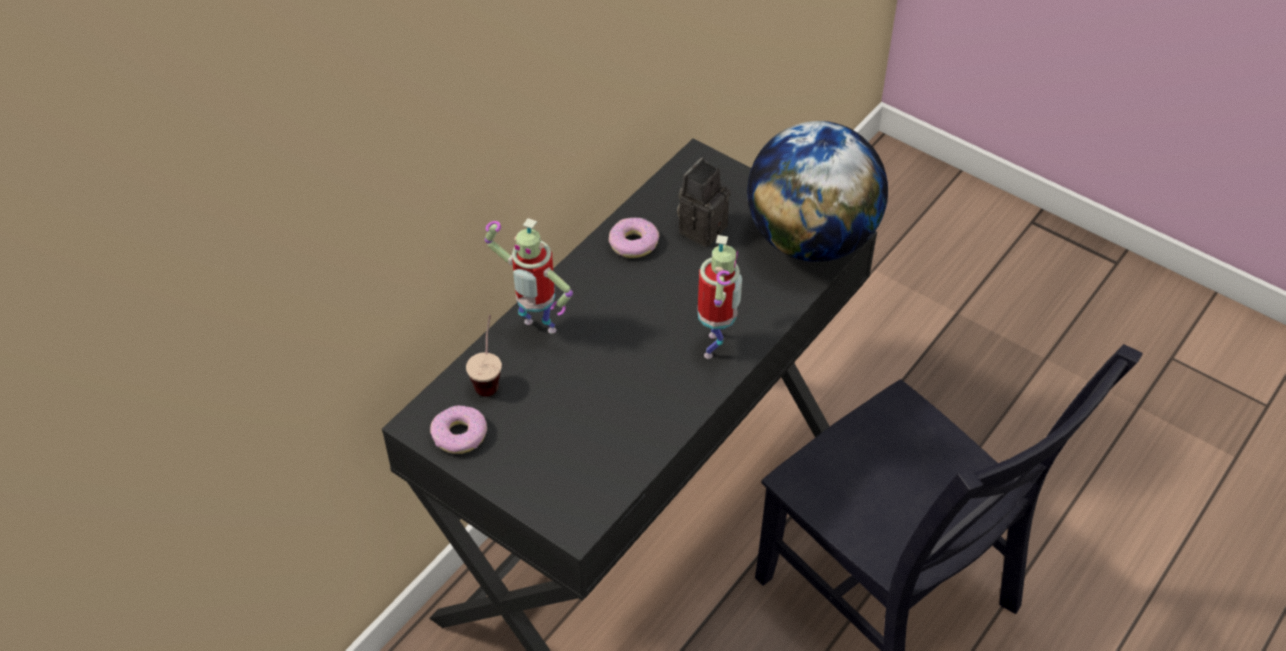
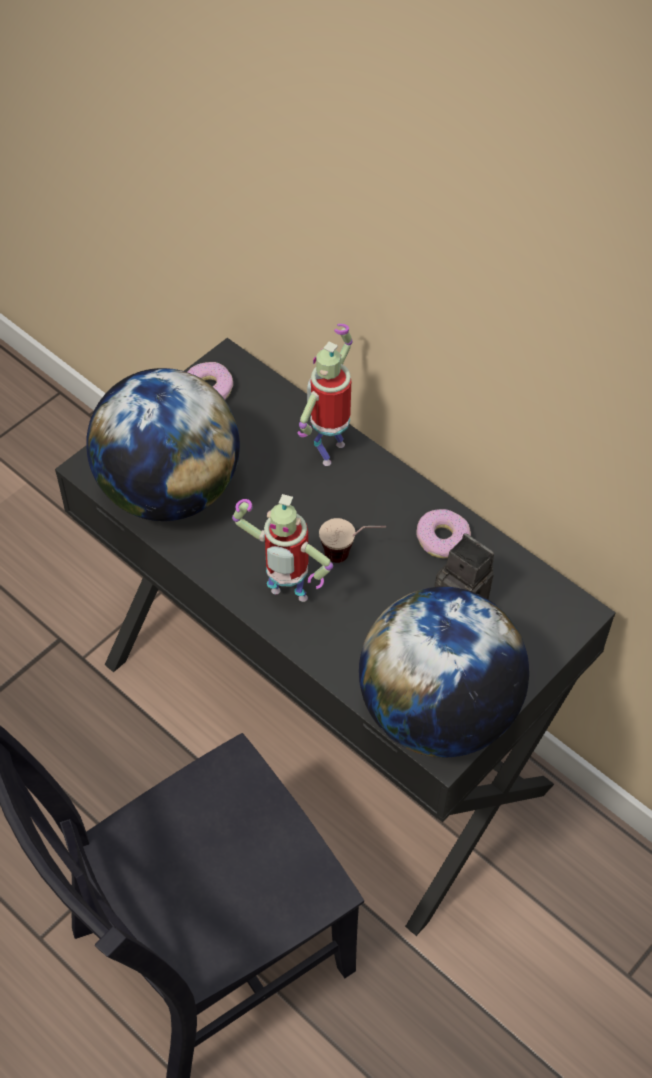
camera: 95 degrees right, 5 degrees up
(489, 376) = (274, 412): cup -> cup (351, 556)
(600, 452) = (169, 491): none -> globe

